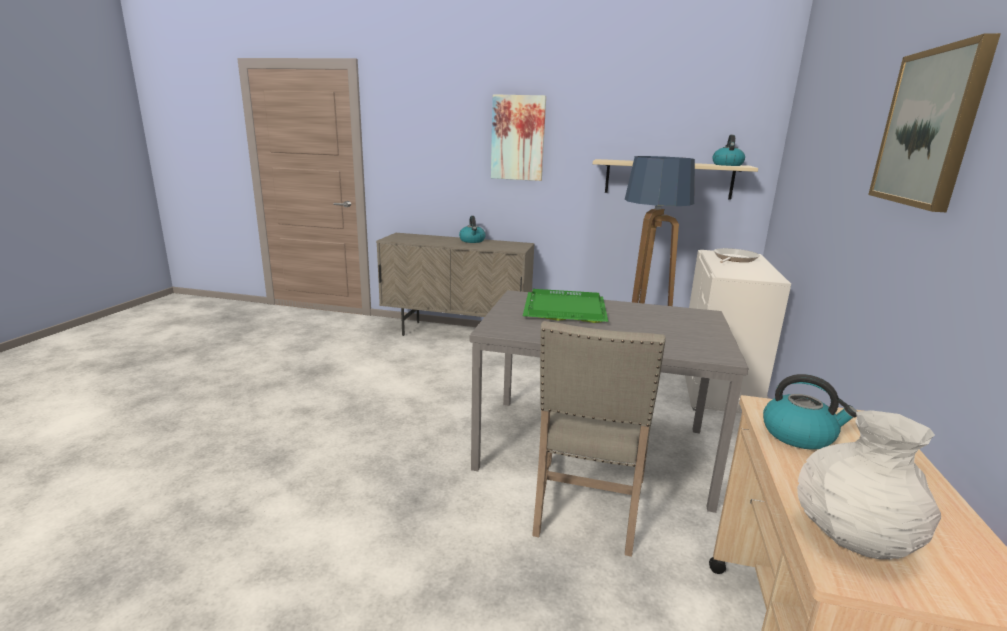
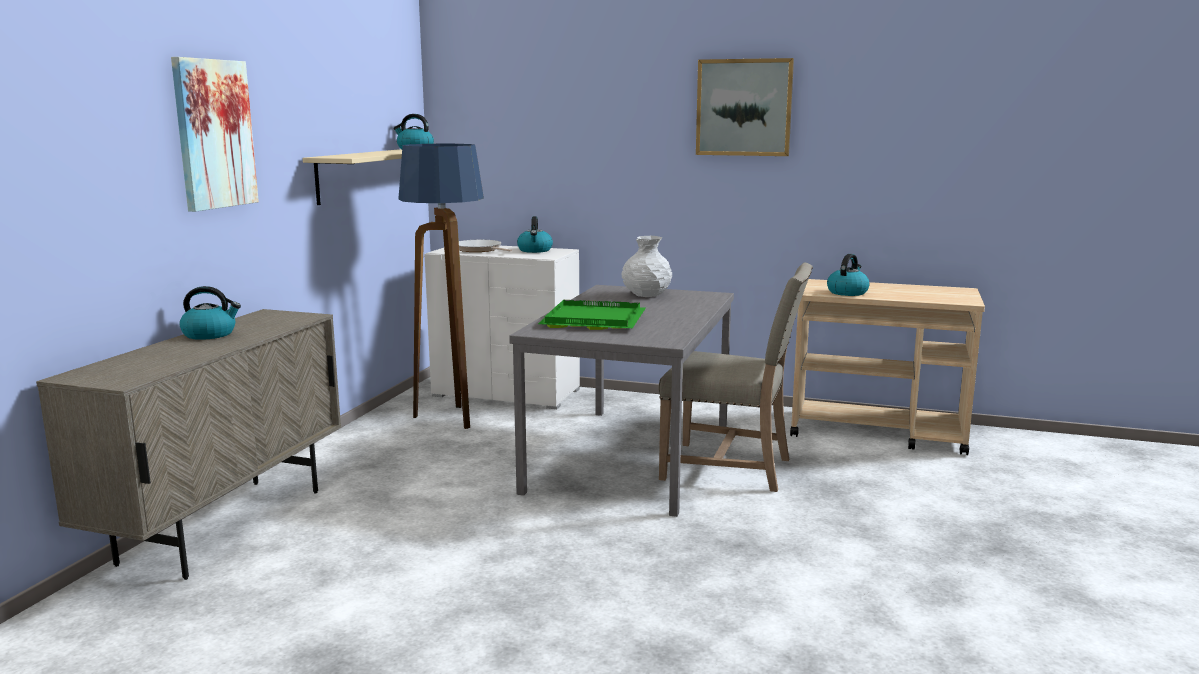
camera: 85 degrees left, 5 degrees down
(756, 271) = (535, 250): none -> kettle
(851, 536) = (941, 298): white vase -> white vase (646, 295)

